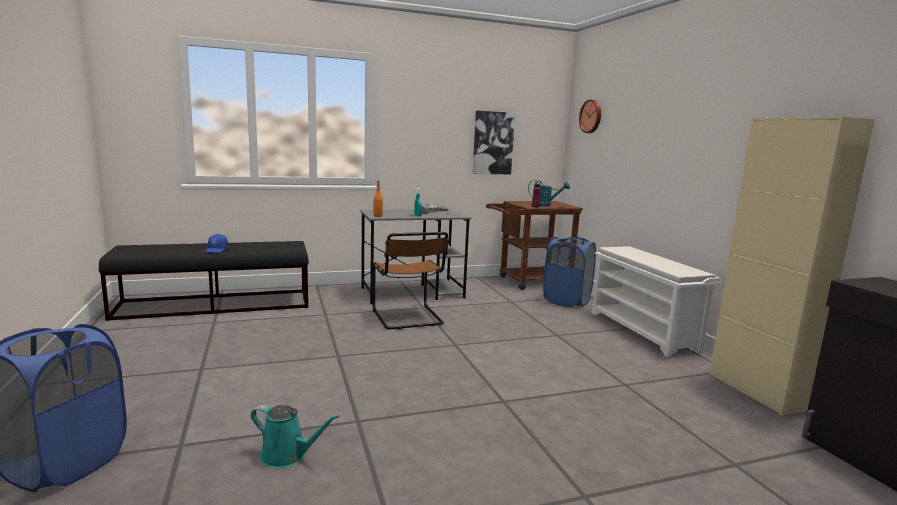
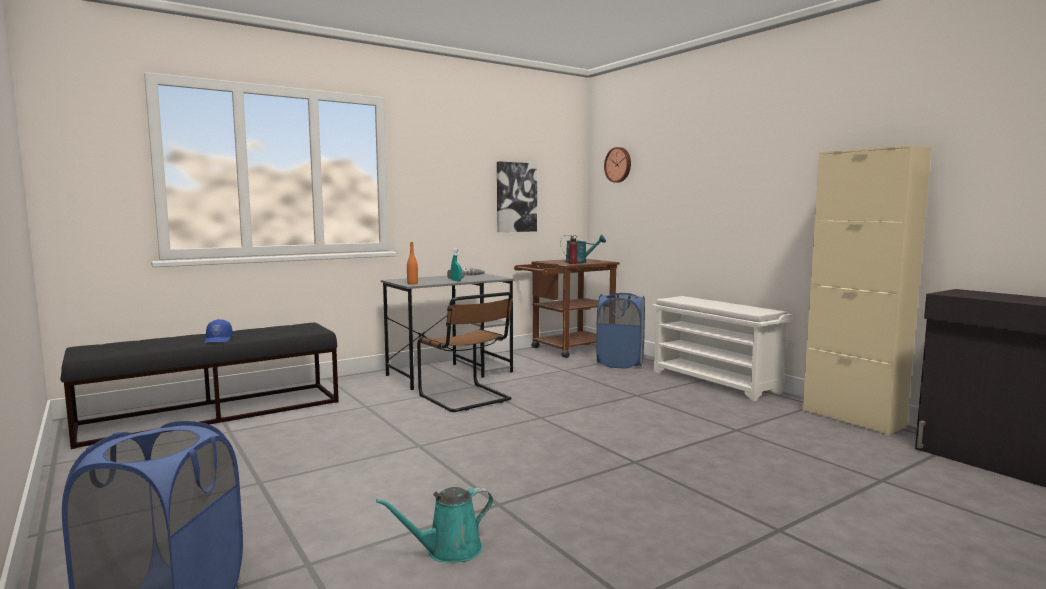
camera: 15 degrees left, 5 degrees down
(287, 455) = (448, 550): turquoise watering can -> turquoise watering can turned 150 degrees clockwise

